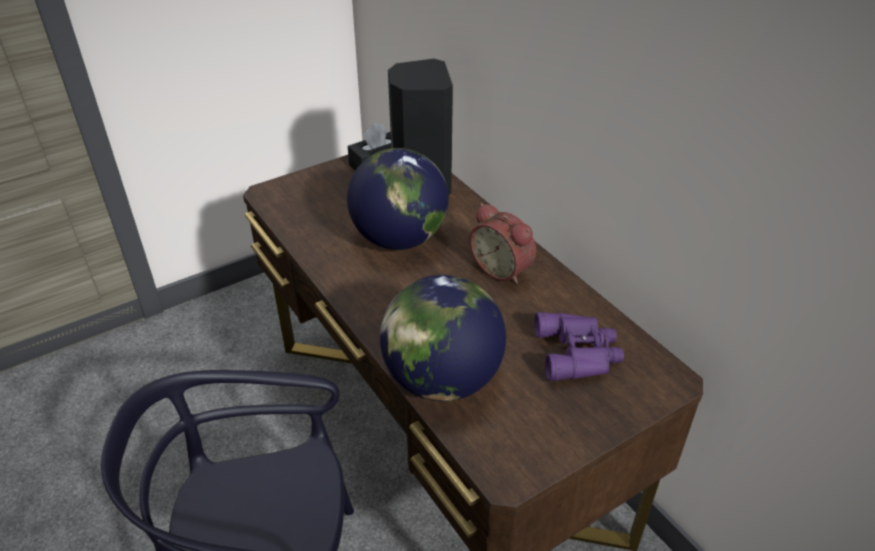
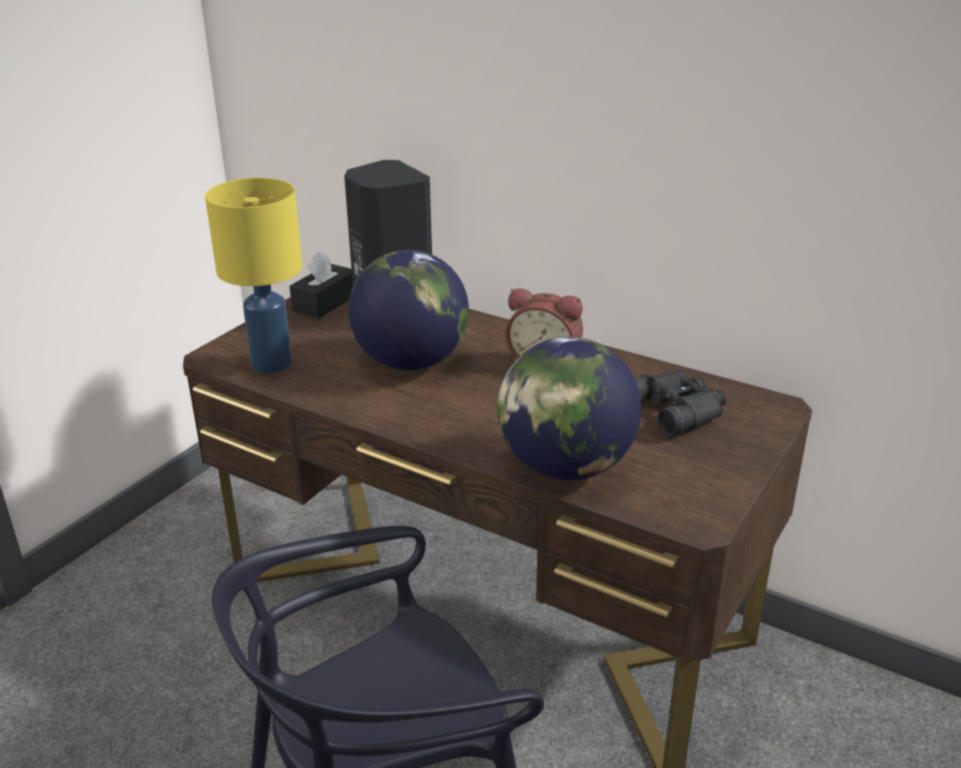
camera: 25 degrees left, 10 degrees down
(300, 210) = (271, 364): none -> yellow table lamp
(579, 352) = (677, 408): purple binoculars -> black binoculars

